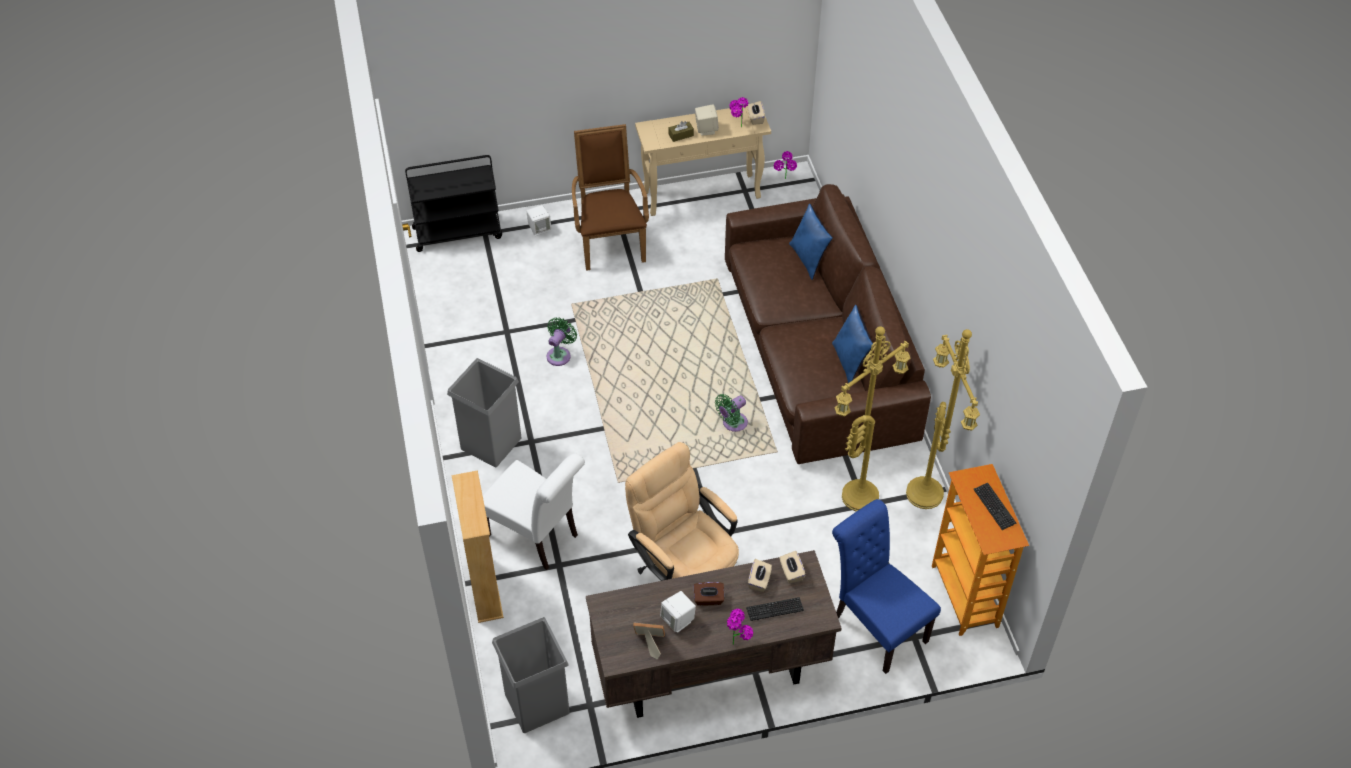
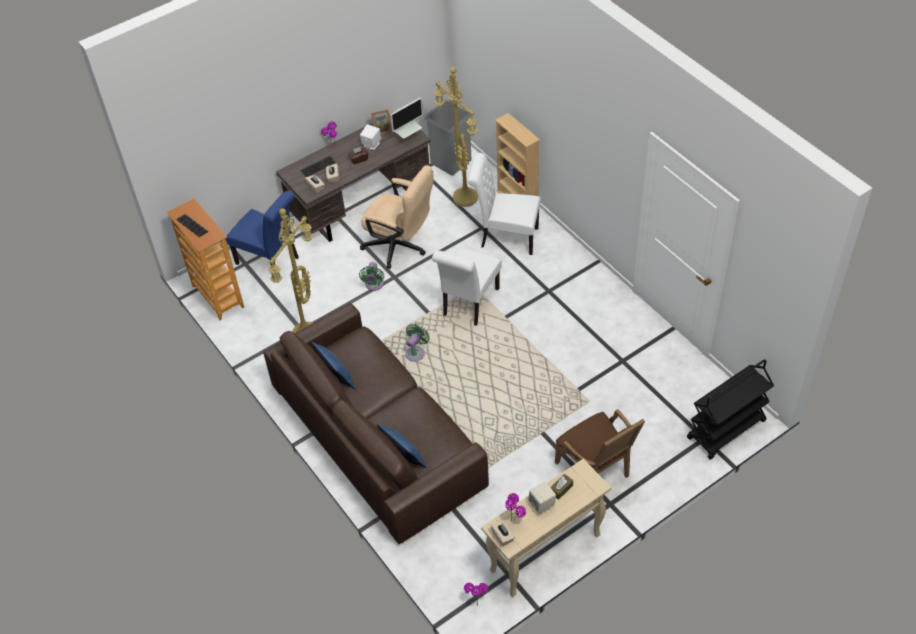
camera: 160 degrees right, 0 degrees up
(490, 443) = (575, 280): grey trash can -> none
(539, 229) = (662, 460): white speaker -> none
(560, 354) = (571, 358): green fan -> green fan (374, 285)
(618, 612) = (407, 137): none -> monitor
(638, 460) = (468, 304): none -> white chair
(927, 494) = (258, 352): yellow floor lamp -> yellow floor lamp (463, 198)

